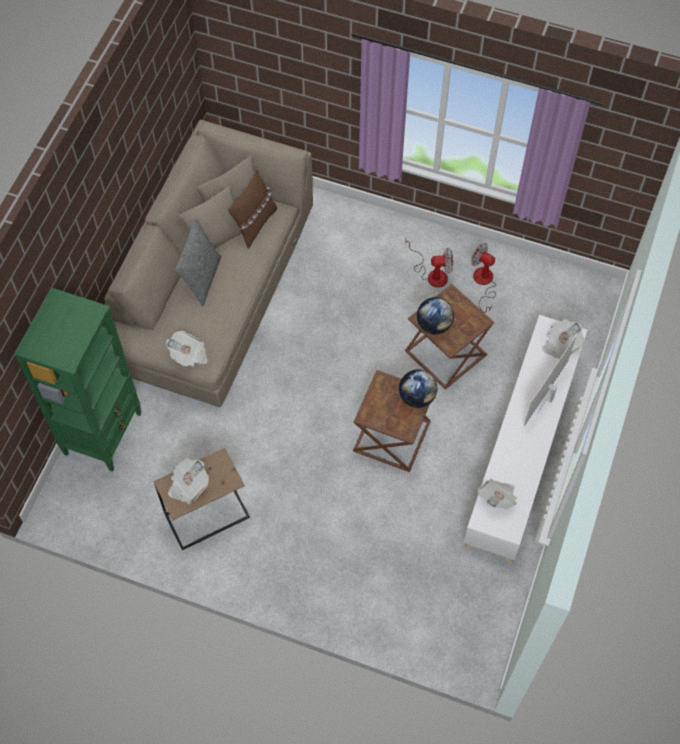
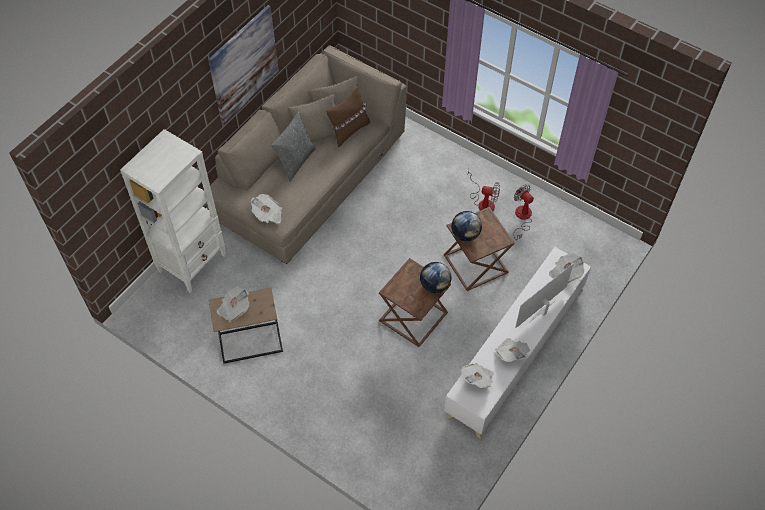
camera: 15 degrees right, 5 degrees down
(103, 433) = (193, 263): green bookcase -> white bookcase
(119, 177) = (244, 64): none -> picture
(526, 457) = (511, 353): none -> newspaper

